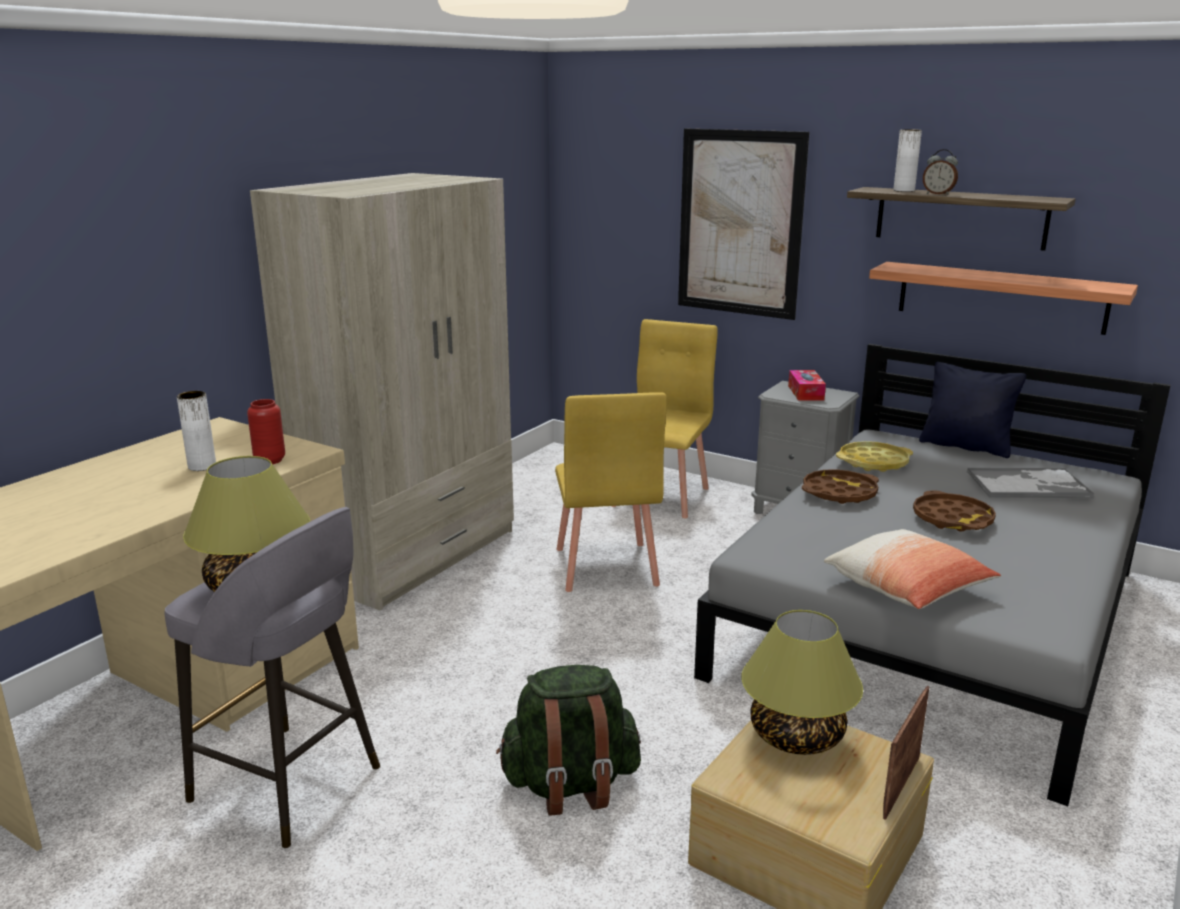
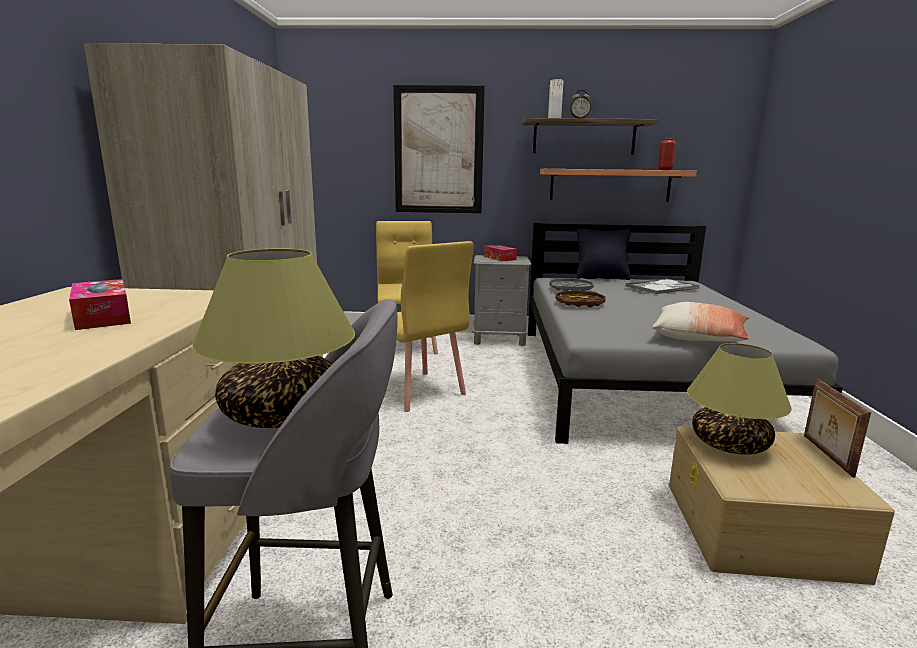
camera: 30 degrees left, 5 degrees down
(202, 466) = (103, 316): white vase -> tissue box
(270, 460) = (185, 304): red vase -> red vase (665, 170)
(570, 785) = (565, 545): green backpack -> none
(873, 462) = (571, 289): yellow tray -> grey tray
(952, 519) = (657, 305): brown tray -> none

